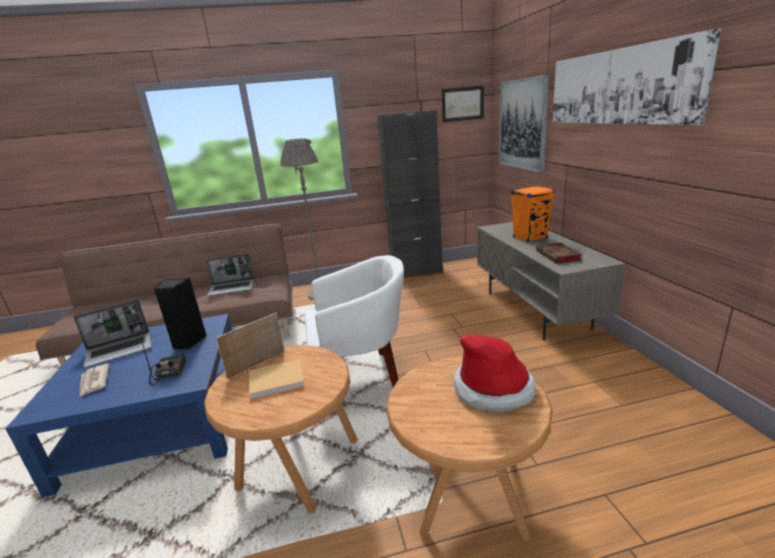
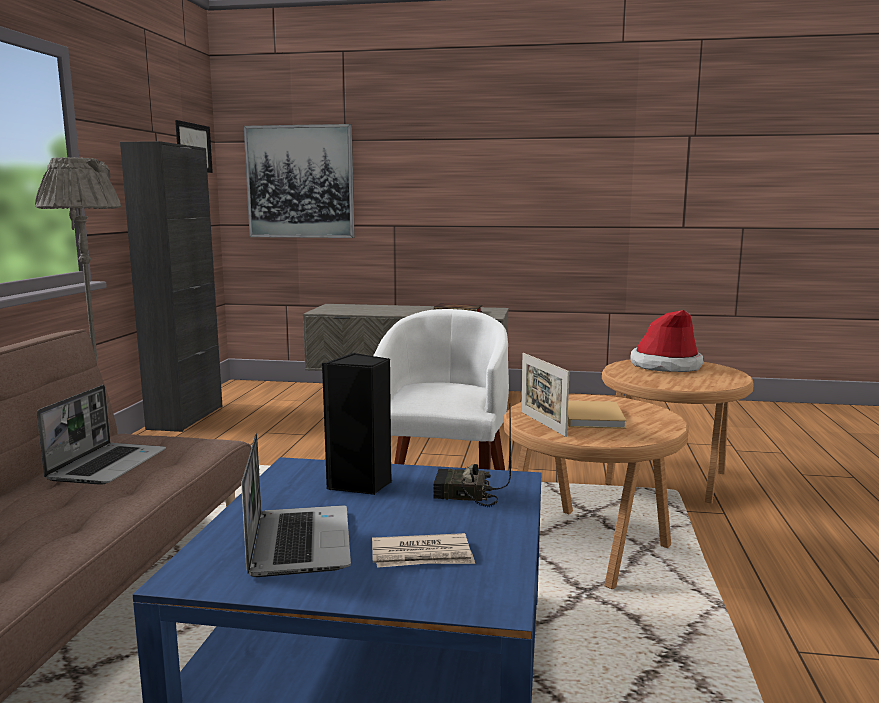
camera: 70 degrees left, 10 degrees down
(530, 238) = (389, 310): orange speaker -> none
(618, 87) = (465, 144): picture -> none

